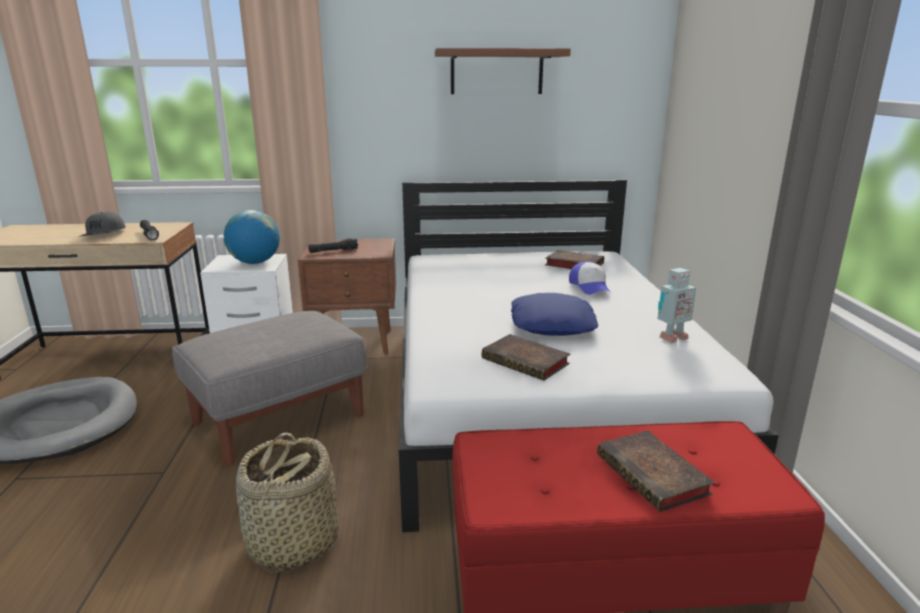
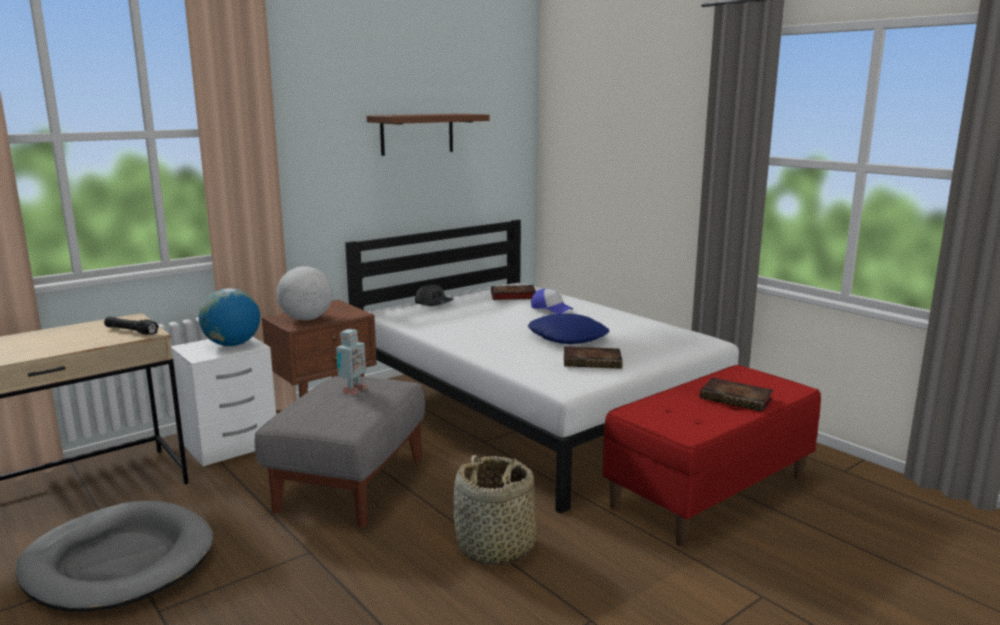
camera: 35 degrees left, 5 degrees down
(104, 234) = (71, 340): grey cap -> grey cap (434, 303)
(333, 251) = (306, 319): black flashlight -> globe
(671, 337) = (650, 329): toy robot -> toy robot (352, 391)

